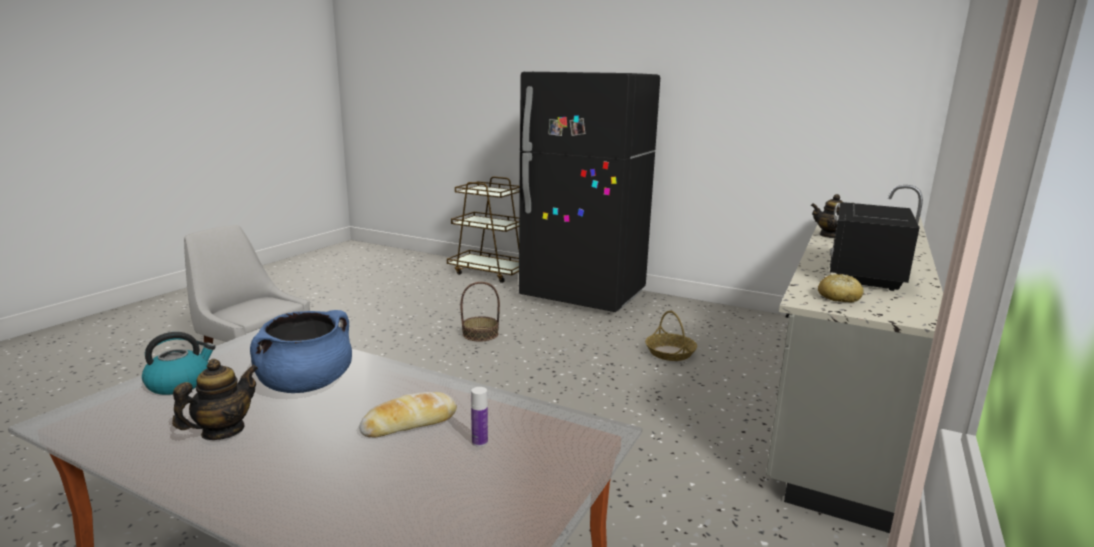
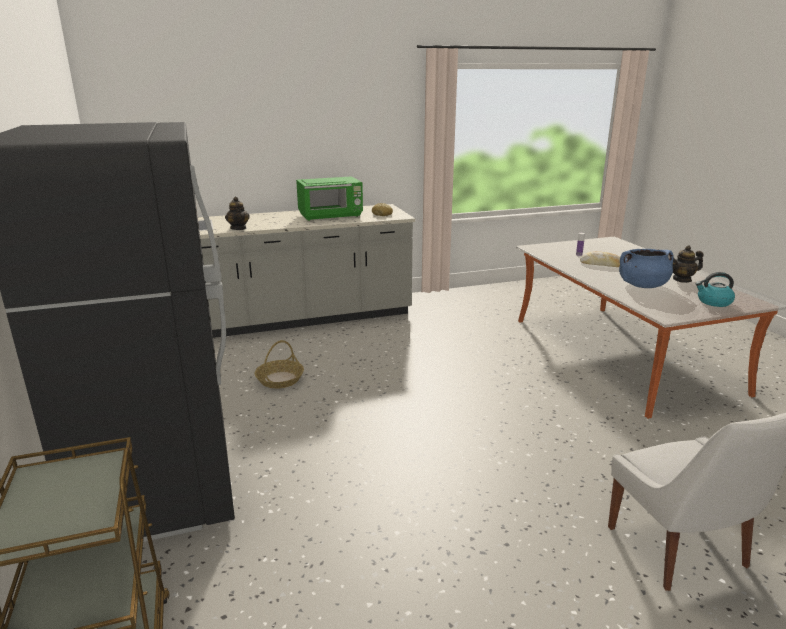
camera: 135 degrees left, 5 degrees up
(480, 334) = (382, 478): basket -> none
(863, 274) = (331, 216): black microwave -> green microwave

